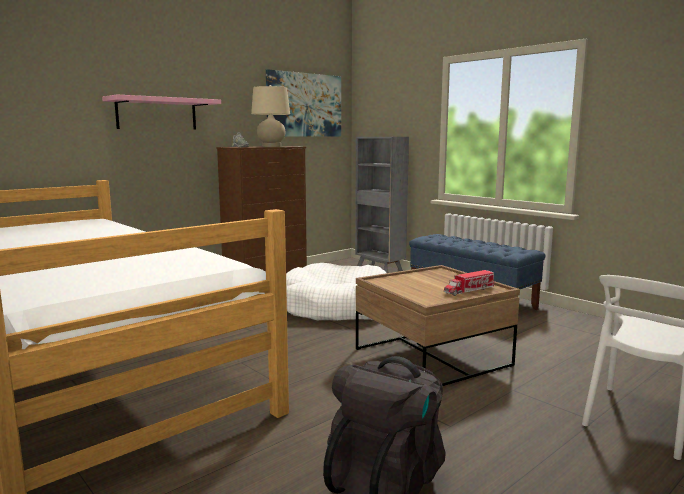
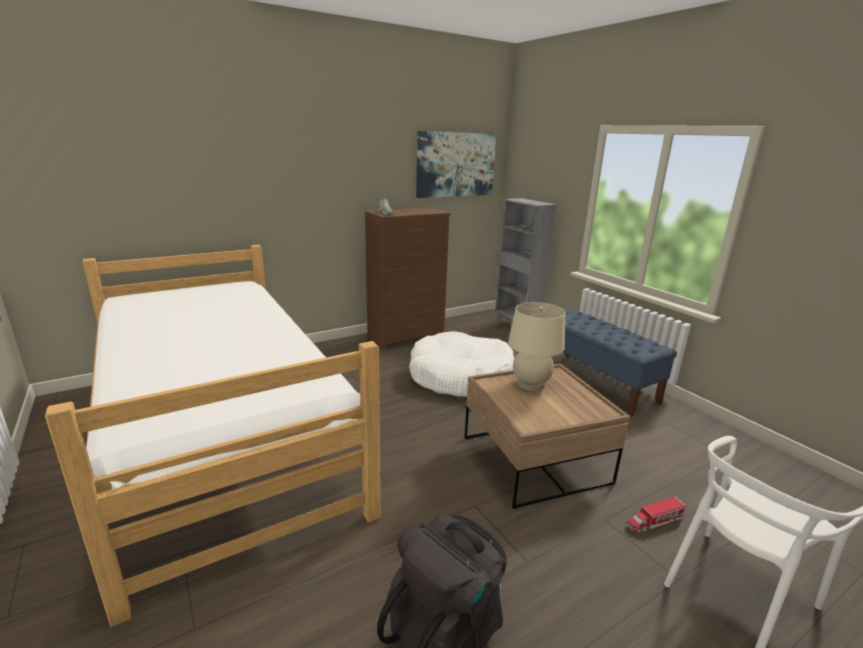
camera: 10 degrees right, 10 degrees up
(157, 114) = (308, 180): pink shelf -> none
(271, 146) = (416, 212): beige table lamp -> beige table lamp (531, 384)
(468, 290) = (575, 410): toy truck -> toy truck (654, 521)

